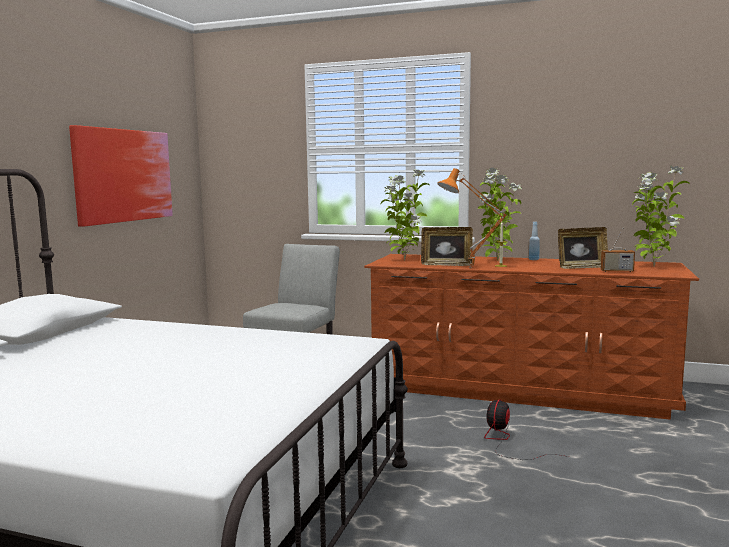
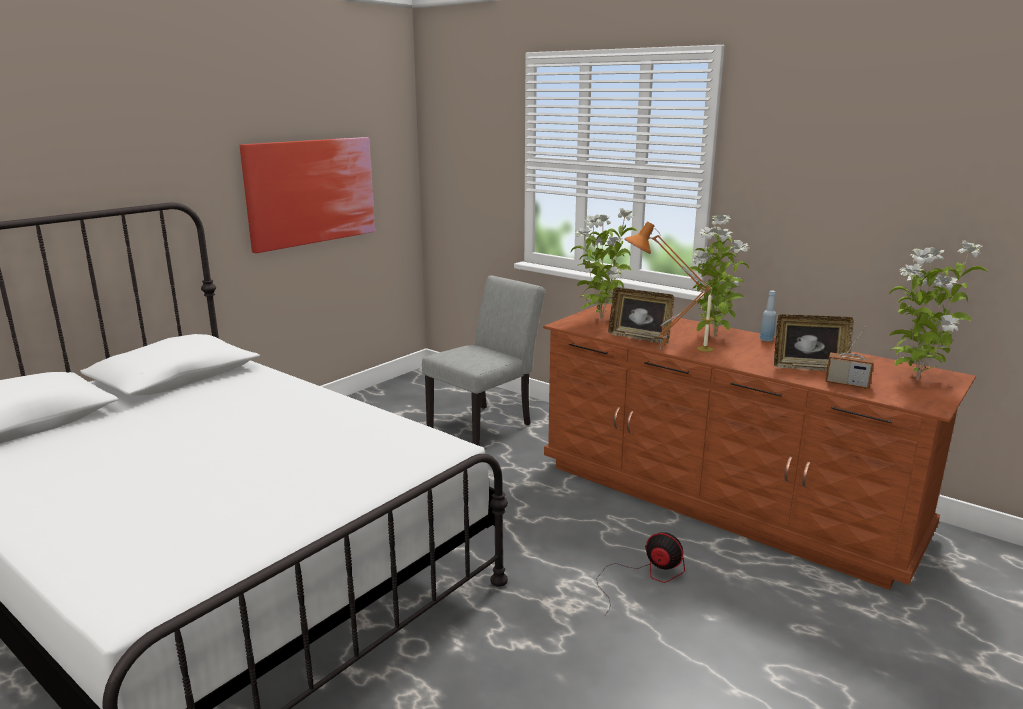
camera: 20 degrees right, 10 degrees up
(506, 442) = (644, 577): fan -> fan turned 75 degrees clockwise

